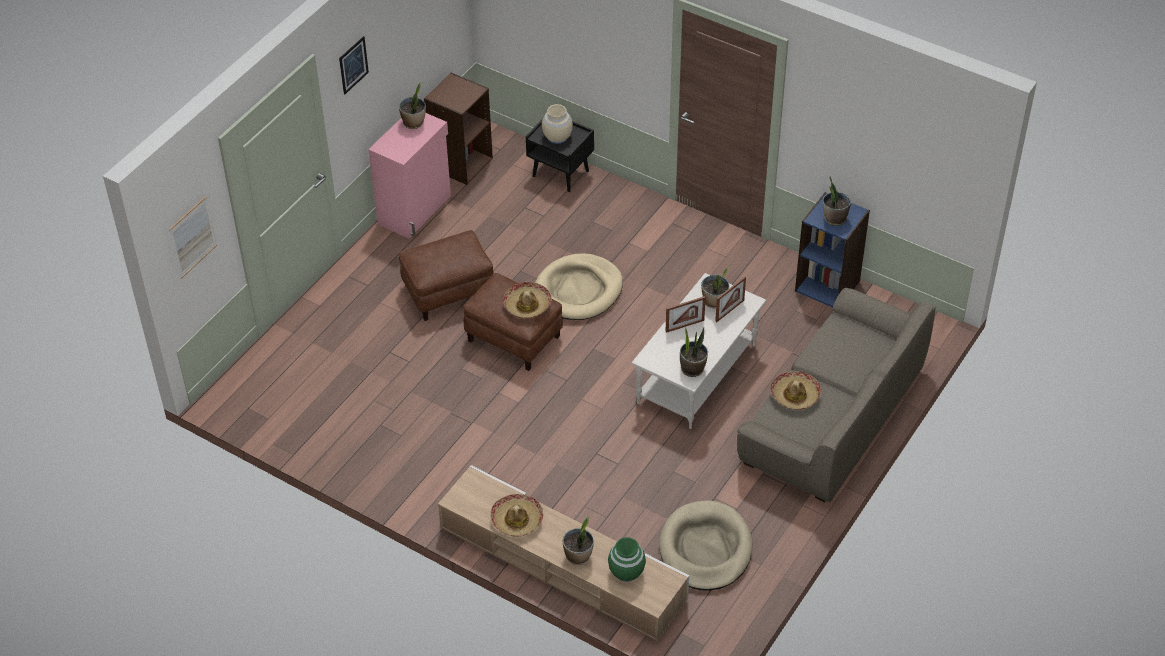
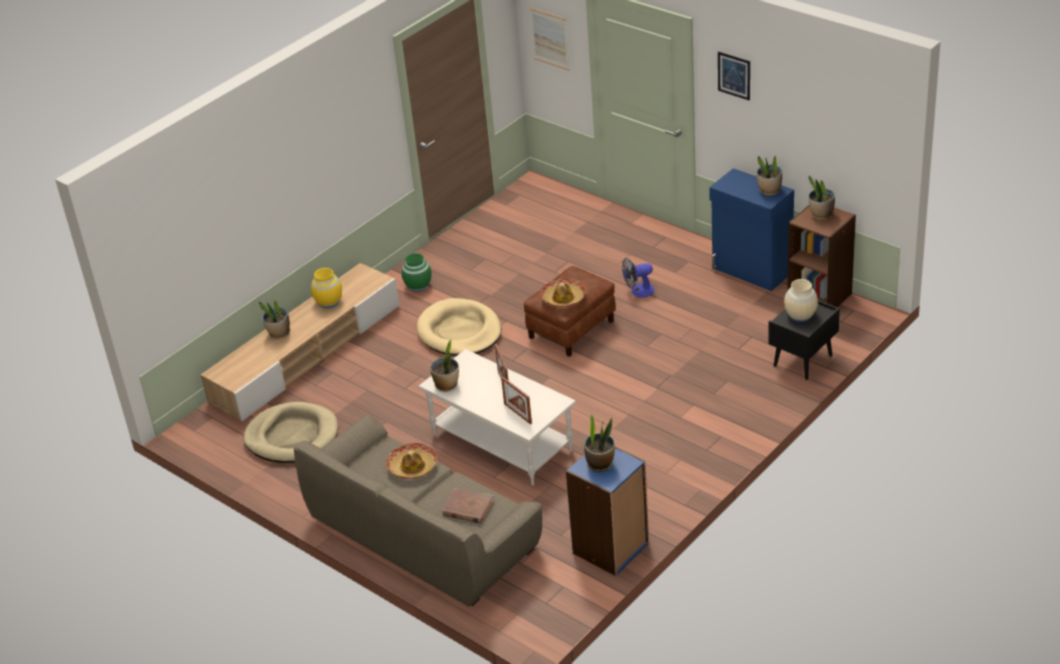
camera: 100 degrees right, 10 degrees down
(415, 210) = (751, 271): pink cabinet -> blue cabinet
(448, 291) = (638, 291): brown ottoman -> fan
(517, 520) = (328, 302): hat -> yellow vase
(578, 290) = (628, 369): beige dog bed -> beige dog bed (459, 332)
(626, 571) = (253, 359): green vase -> green vase (418, 286)
(714, 301) = (532, 404): potted plant -> potted plant (821, 215)
(845, 347) = (468, 508): none -> brown book

